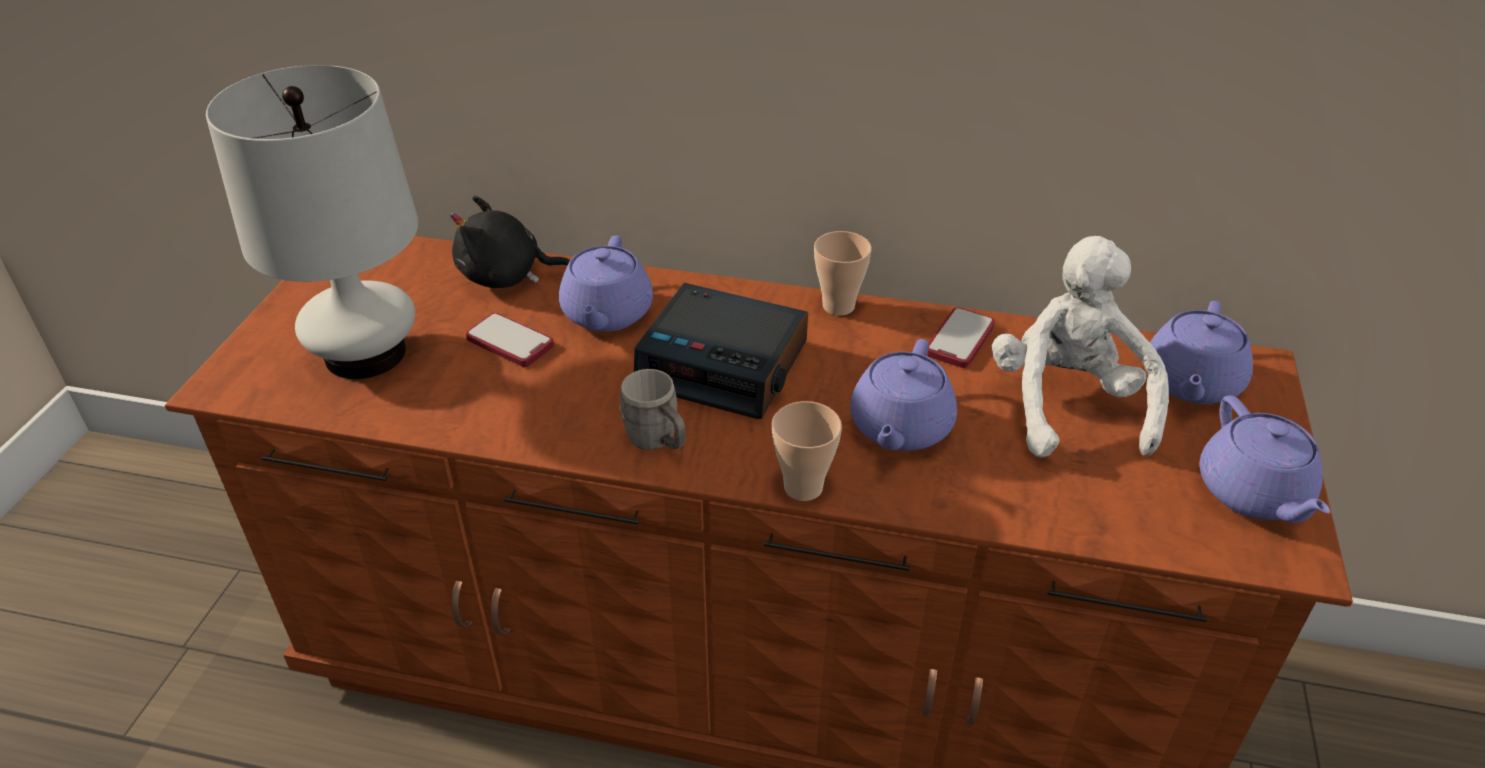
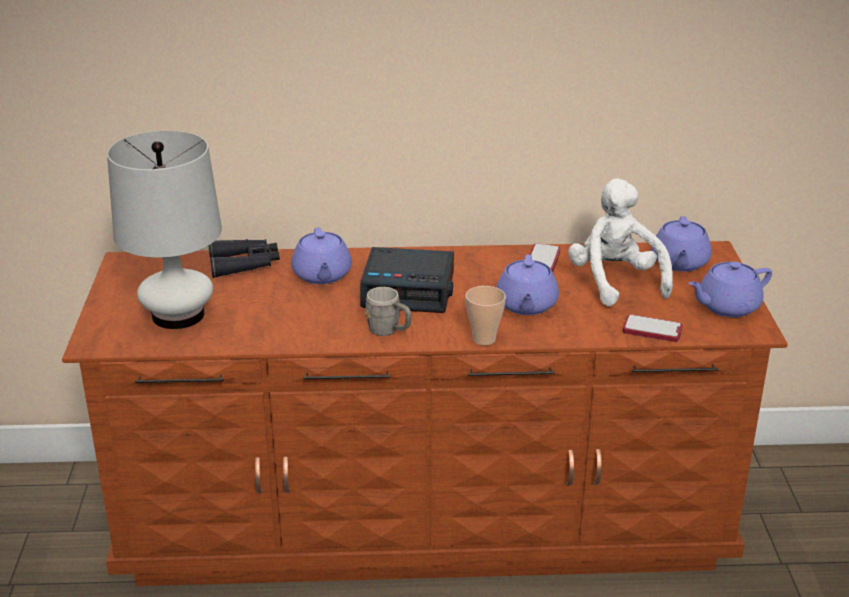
camera: 15 degrees left, 10 degrees down
(506, 276) = (245, 264): black plush toy -> black binoculars
(510, 342) = (269, 297): phone -> phone (652, 330)
(838, 306) = (463, 253): cup -> none
(1253, 494) = (726, 307): purple teapot -> purple teapot turned 90 degrees clockwise

